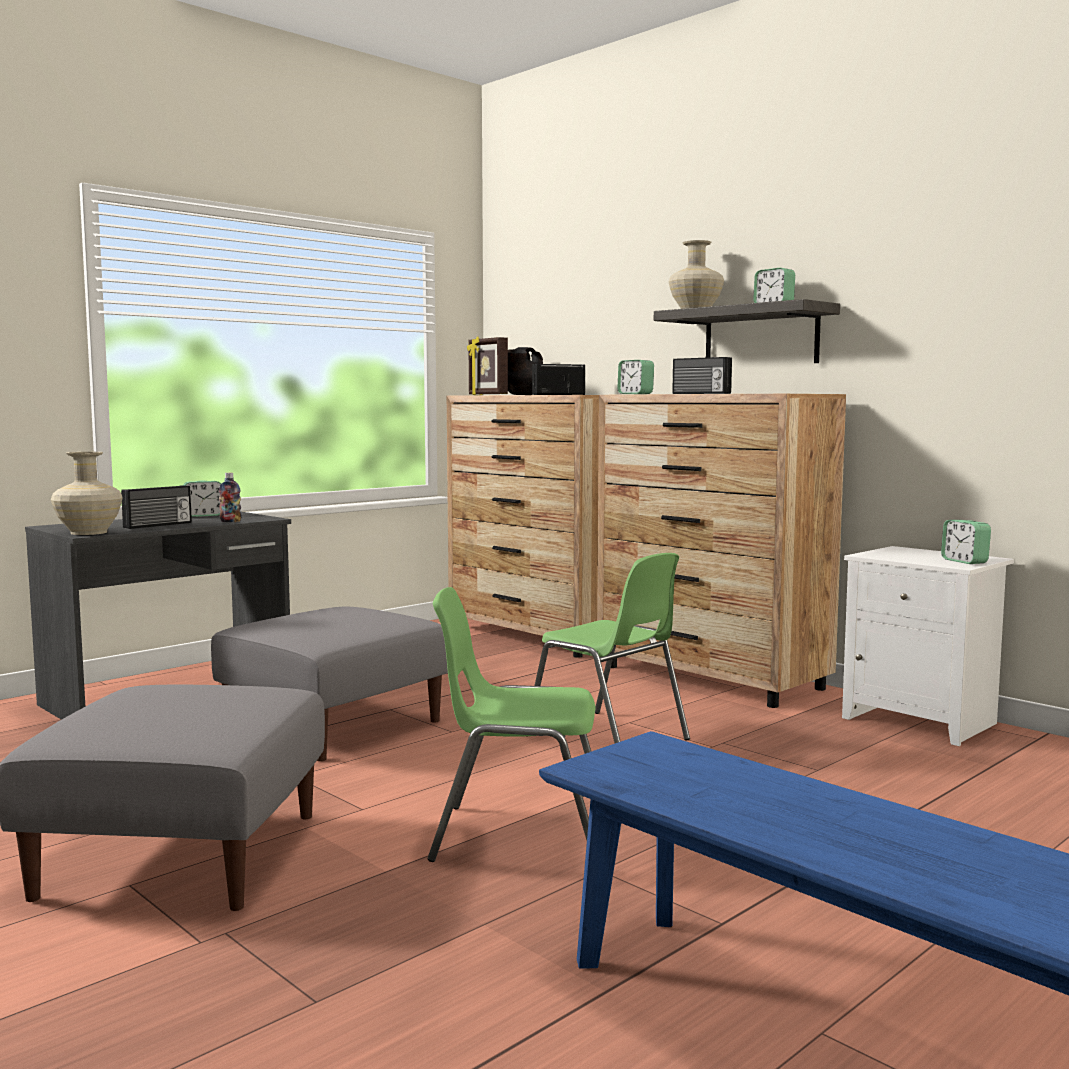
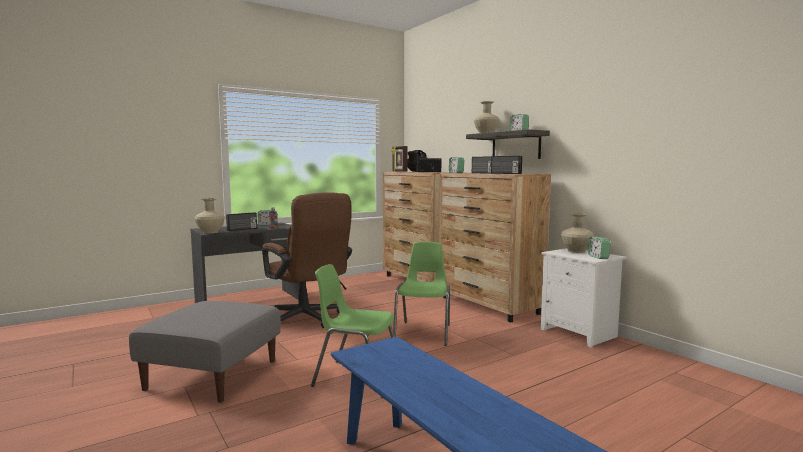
camera: 10 degrees right, 0 degrees up
(334, 726) = (307, 319): grey ottoman -> brown office chair
(609, 738) = (424, 333): green chair -> green chair turned 135 degrees counterclockwise
(756, 393) = (505, 173): none -> radio
(909, 552) = (576, 251): none -> beige vase

